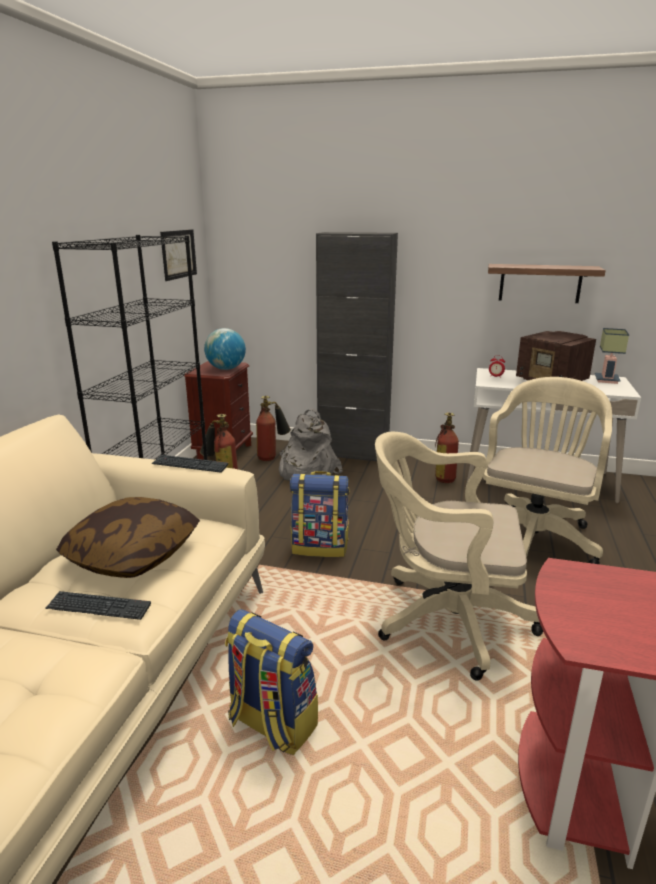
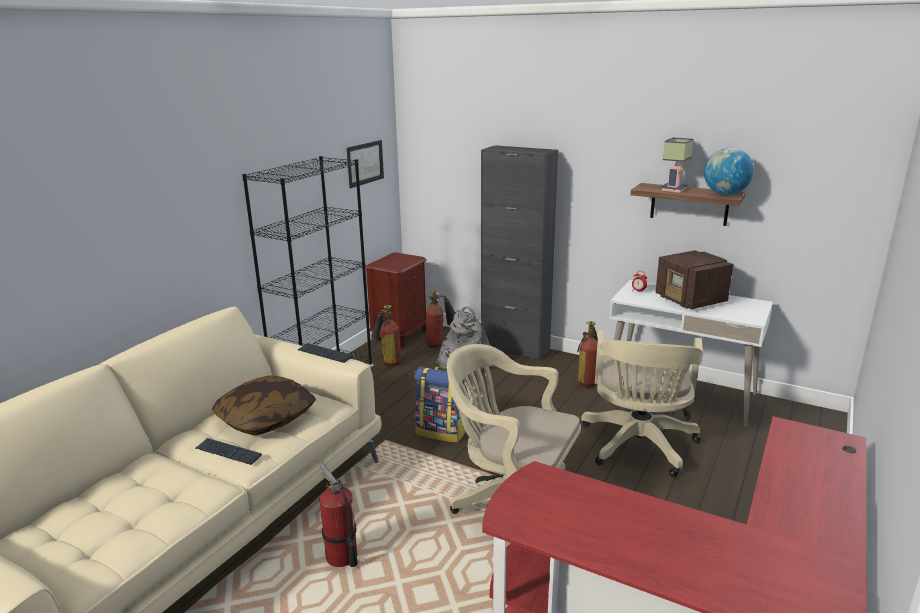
camera: 15 degrees right, 0 degrees up
(226, 369) = (403, 263): globe -> globe (725, 194)
(271, 724) = (341, 557): backpack -> fire extinguisher
(534, 536) = (638, 447): beige office chair -> beige office chair turned 150 degrees clockwise
(605, 379) = (747, 303): table lamp -> table lamp (672, 189)

